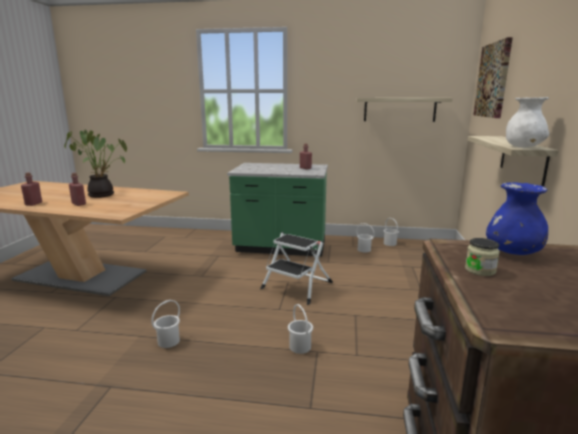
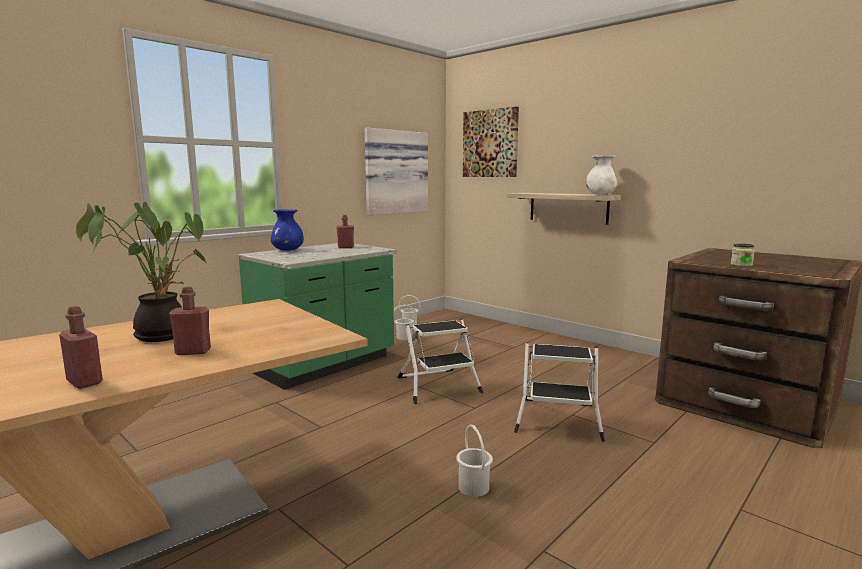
camera: 55 degrees left, 5 degrees down
(300, 346) = (557, 419): white bucket -> step ladder
(399, 109) = (395, 172): shelf -> picture
(512, 252) = (710, 257): blue vase -> blue vase (287, 250)

